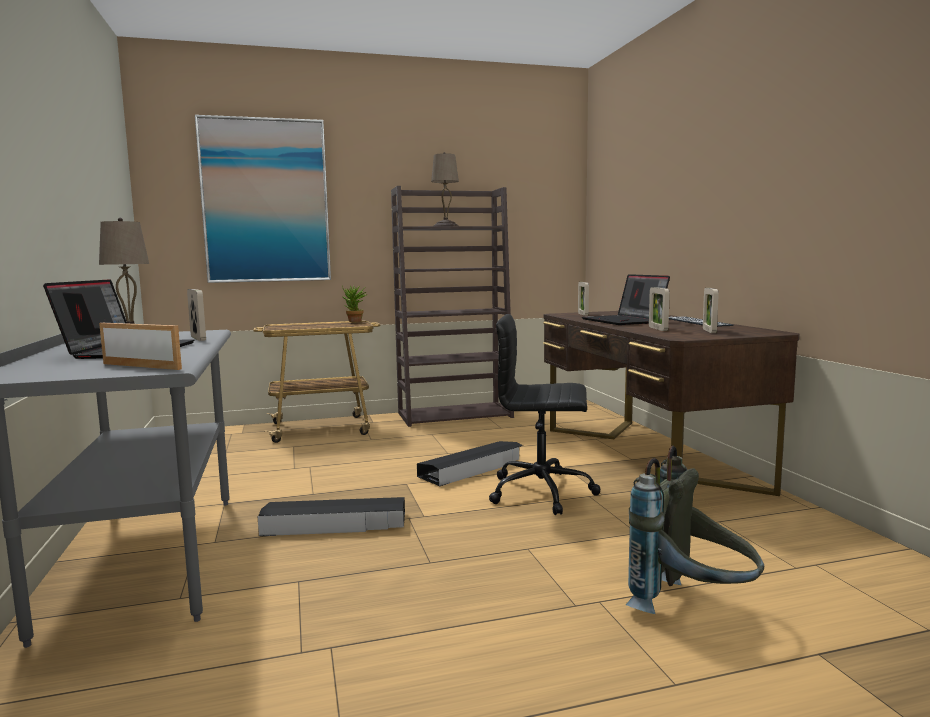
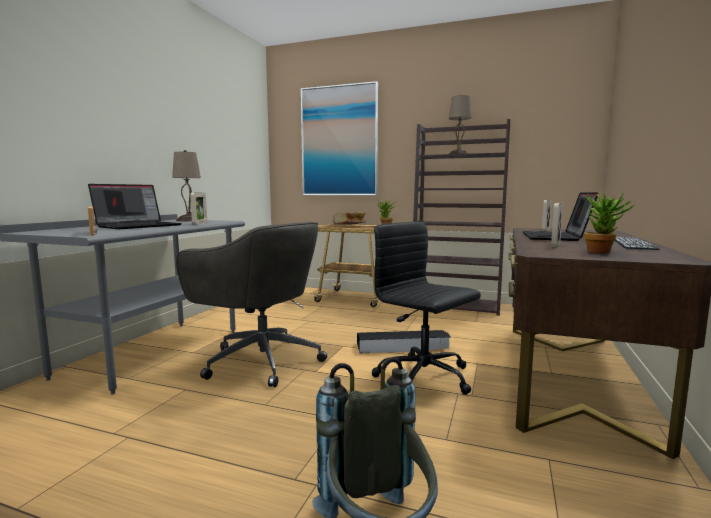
camera: 35 degrees right, 0 degrees up
(305, 324) = (349, 225): none -> book
(335, 524) = (260, 360): black storage box -> grey office chair
(709, 331) = (602, 251): picture frame -> potted plant

